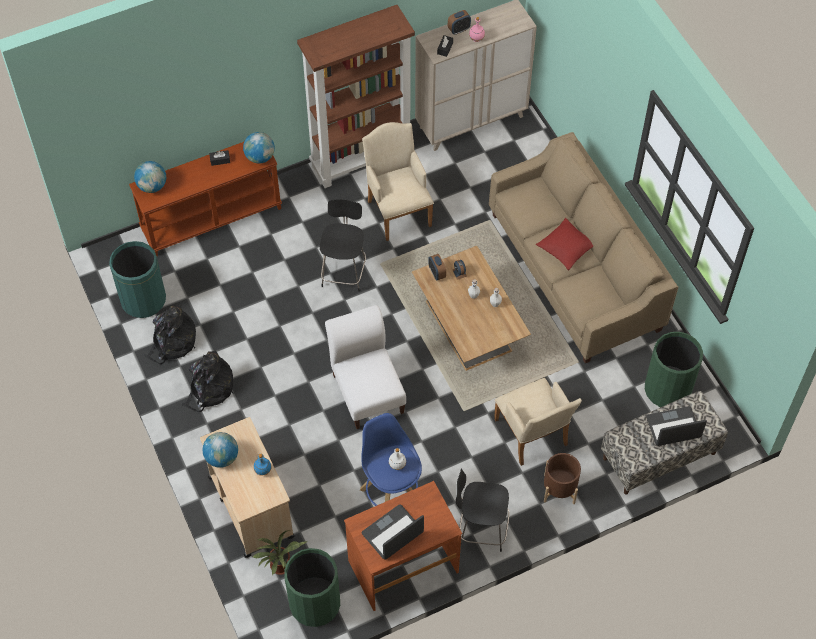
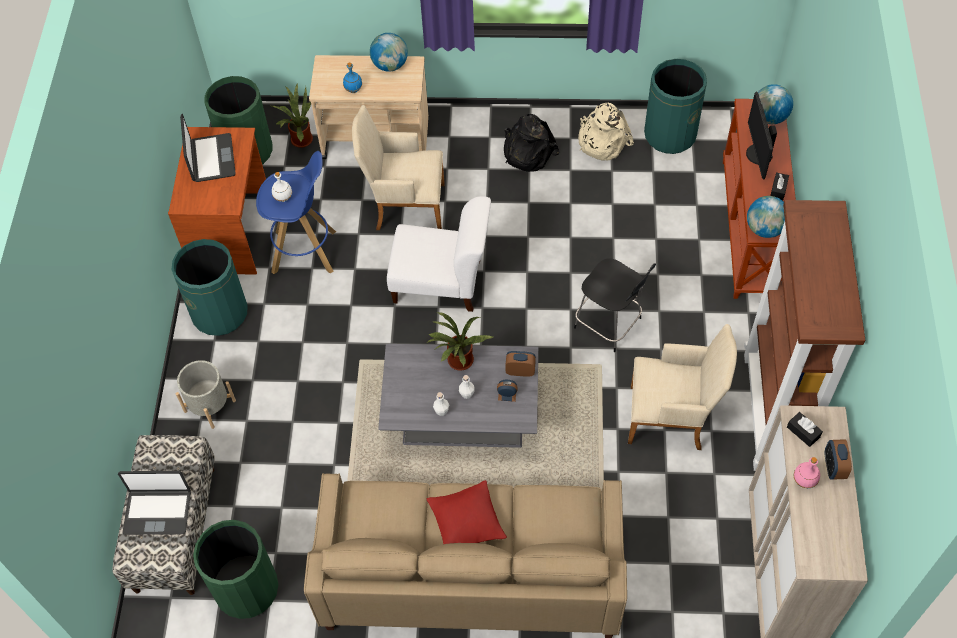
camera: 120 degrees right, 0 degrees up
(172, 343) = (601, 141): black backpack -> beige backpack
(193, 182) = (758, 154): none -> monitor
(452, 310) = (459, 363): none -> potted plant
(469, 327) = (461, 416): brown coffee table -> grey coffee table
(481, 529) = (220, 313): black chair -> green trash can
(533, 436) = (286, 412): beige armchair -> beige armchair (404, 206)
(559, 489) = (210, 406): brown planter -> grey planter
(673, 428) = (158, 511): laptop -> laptop turned 75 degrees clockwise

